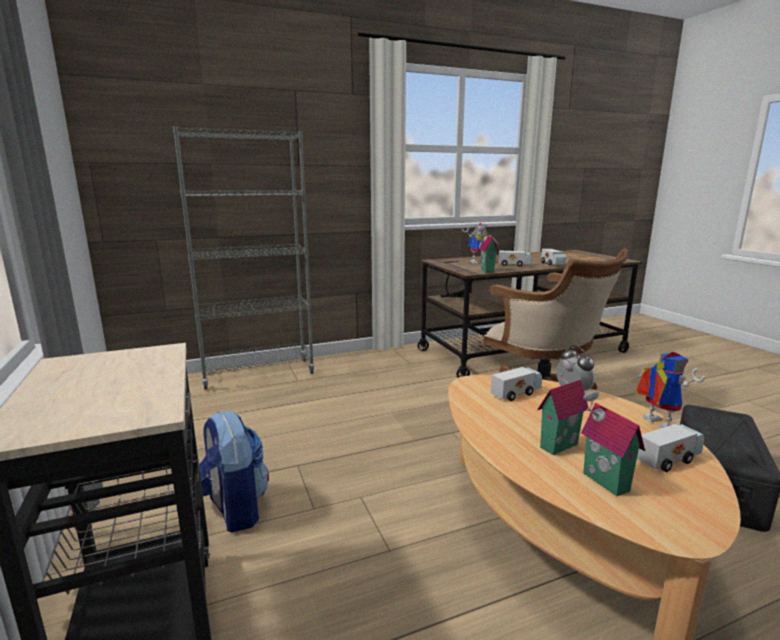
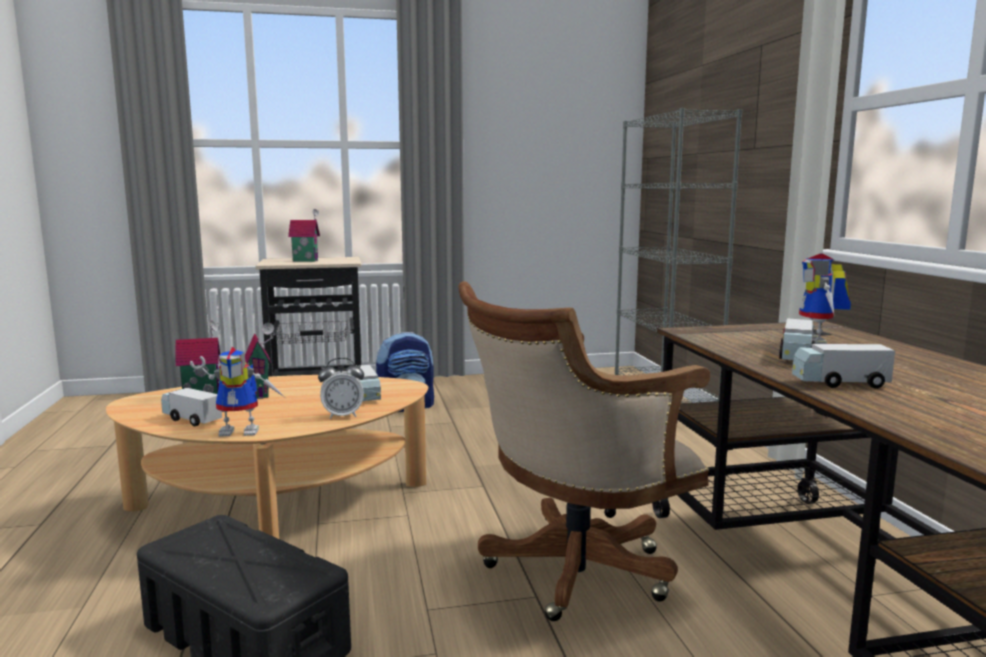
camera: 100 degrees right, 5 degrees down
(485, 271) = (710, 337): toy house -> toy house (306, 260)
(668, 459) = (192, 419): toy truck -> toy truck turned 135 degrees clockwise

